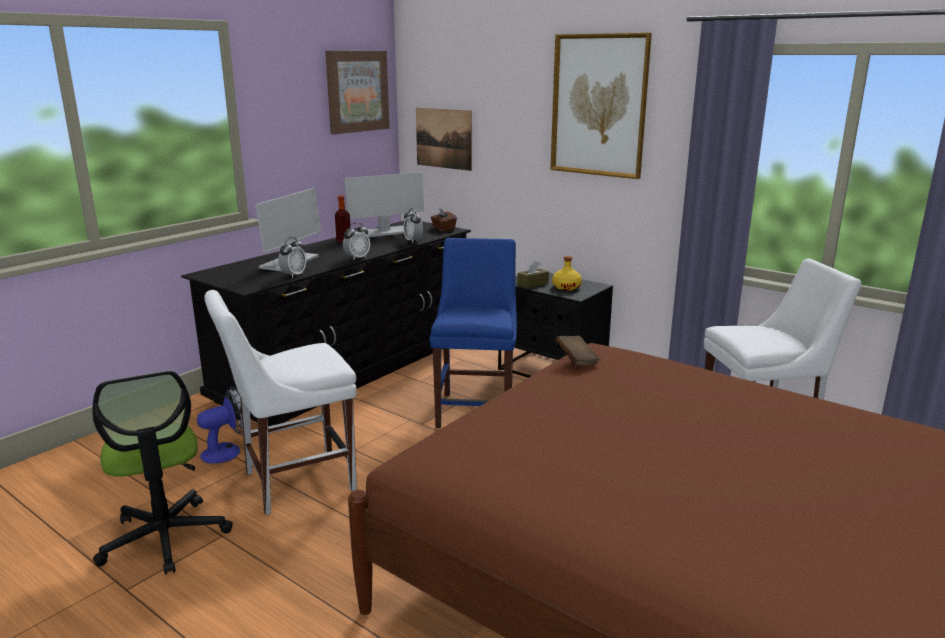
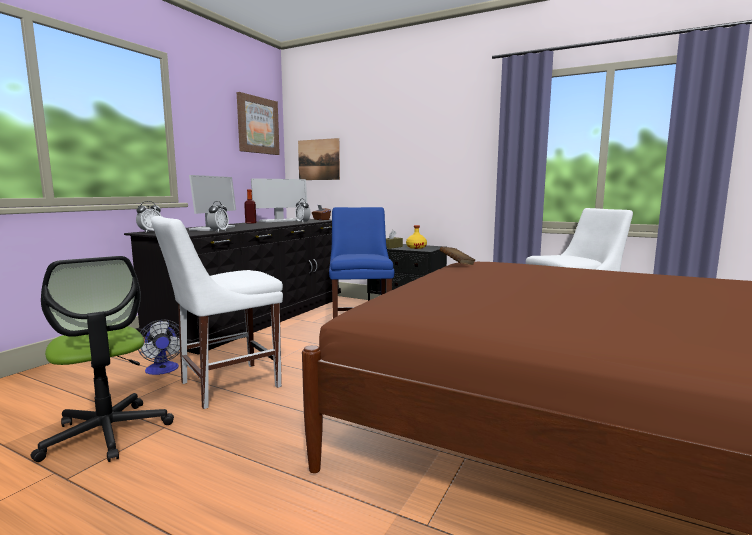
camera: 10 degrees left, 10 degrees down
(228, 451) = (163, 370): fan -> fan turned 105 degrees clockwise
(357, 258) = (265, 226): alarm clock -> alarm clock (150, 232)
(599, 105) = (431, 124): picture -> none

